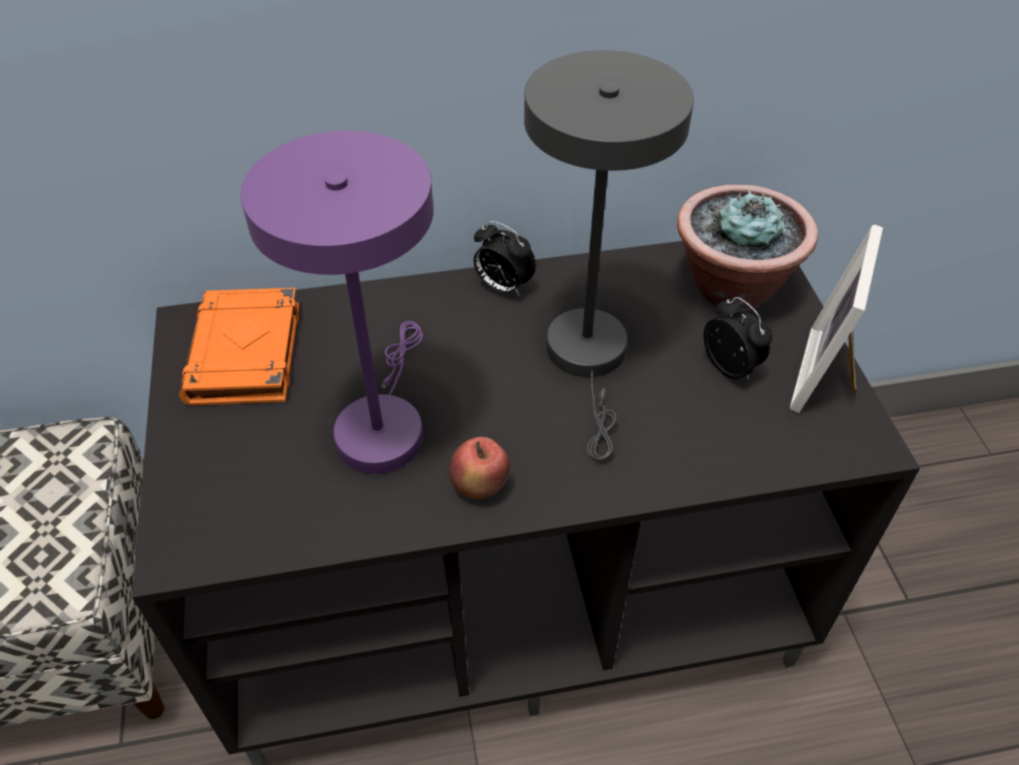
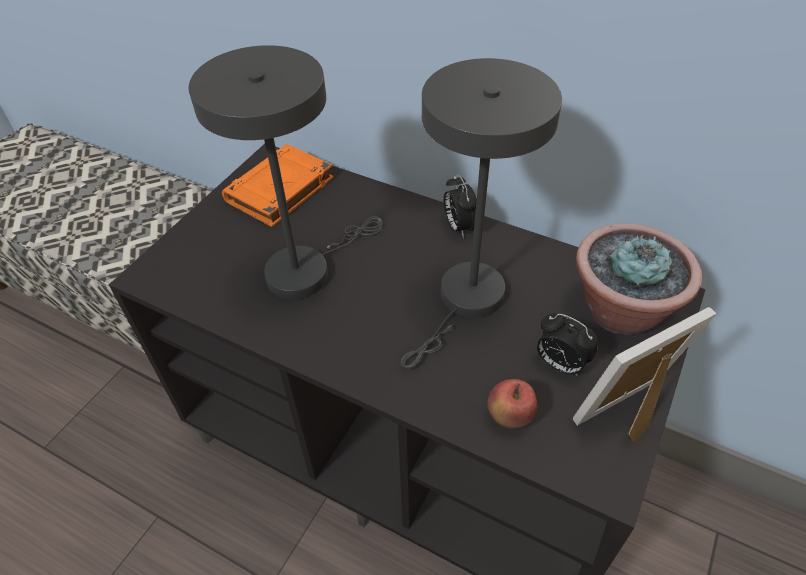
camera: 40 degrees right, 0 degrees up
(381, 425) = (306, 269): purple table lamp -> grey table lamp
(479, 487) = (320, 337): apple -> apple (509, 417)
(731, 367) = (559, 364): alarm clock -> alarm clock turned 120 degrees clockwise

